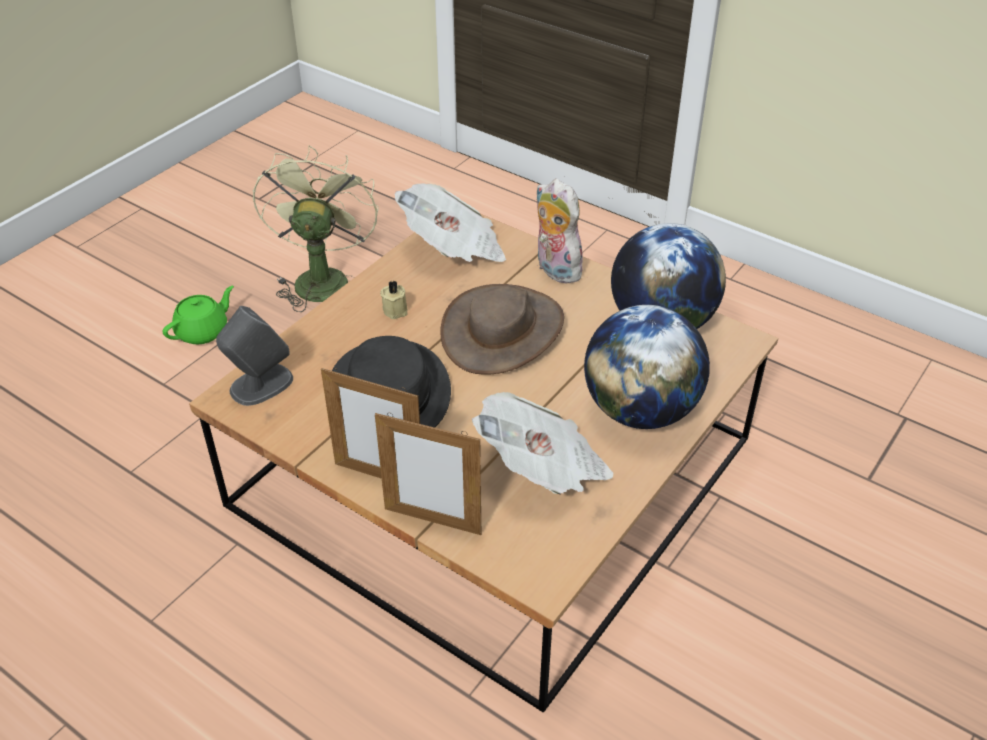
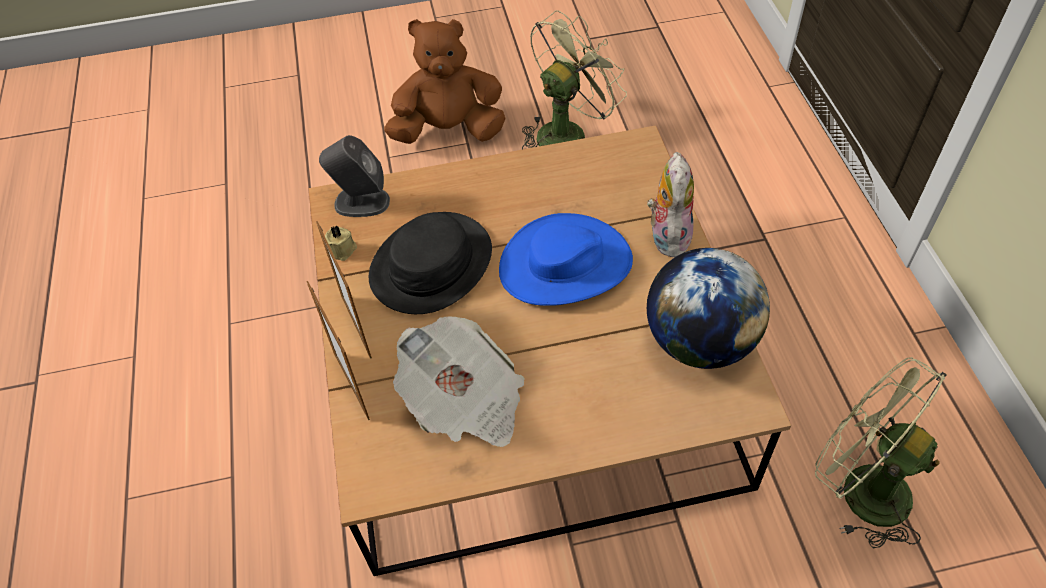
camera: 45 degrees right, 10 degrees up
(203, 331) = (449, 131): green teapot -> brown plush toy
(396, 310) = (509, 197): beige candle -> beige candle (343, 250)
(453, 248) = (608, 168): newspaper -> none
(503, 331) = (565, 265): brown hat -> blue hat
(640, 410) = (591, 407): globe -> none
(805, 393) = (860, 488): none -> green fan

